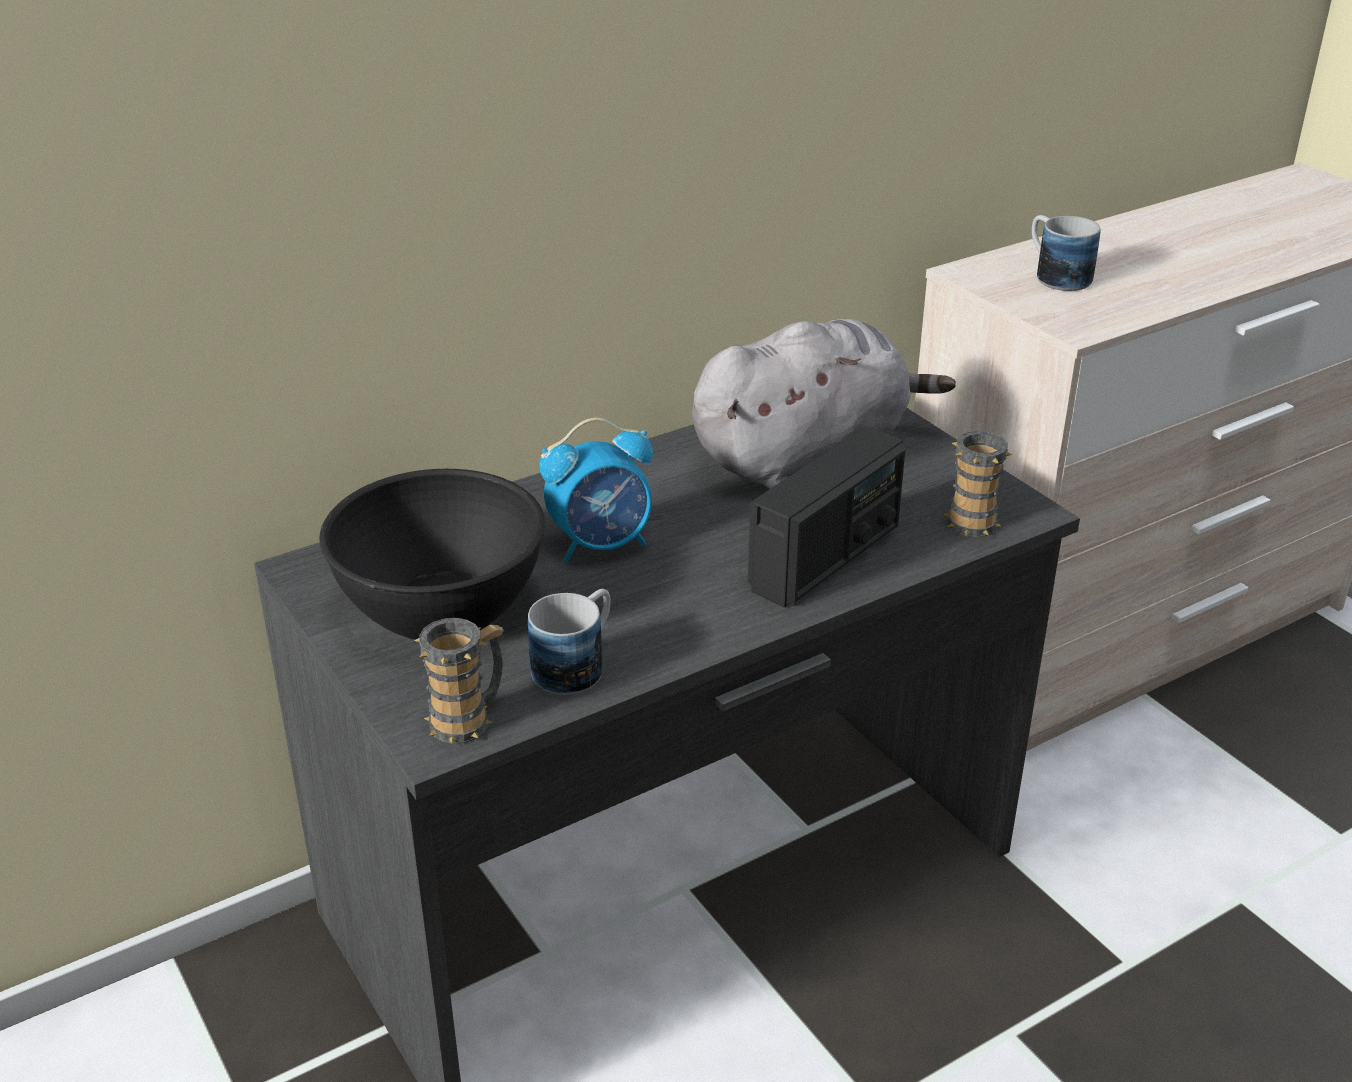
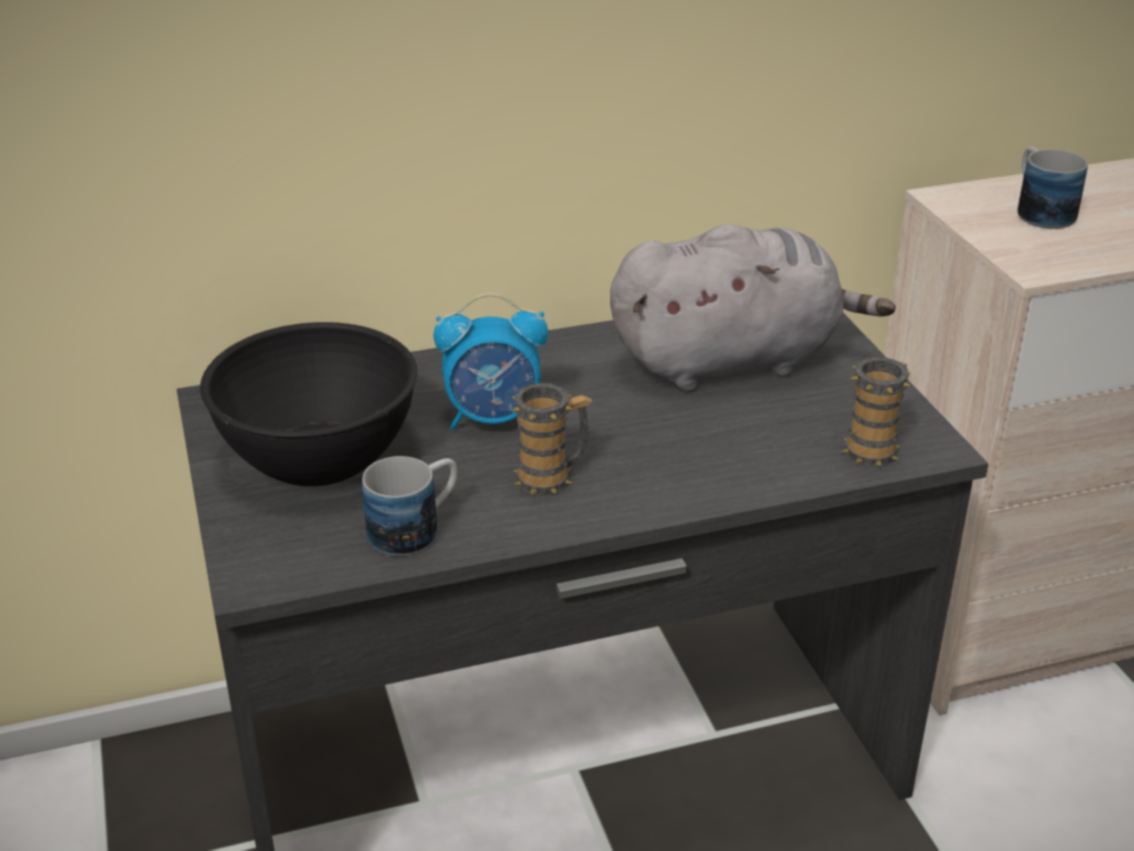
camera: 15 degrees right, 0 degrees up
(468, 719) = (292, 563): mug -> mug (552, 477)
(826, 558) = (705, 464): radio -> none

